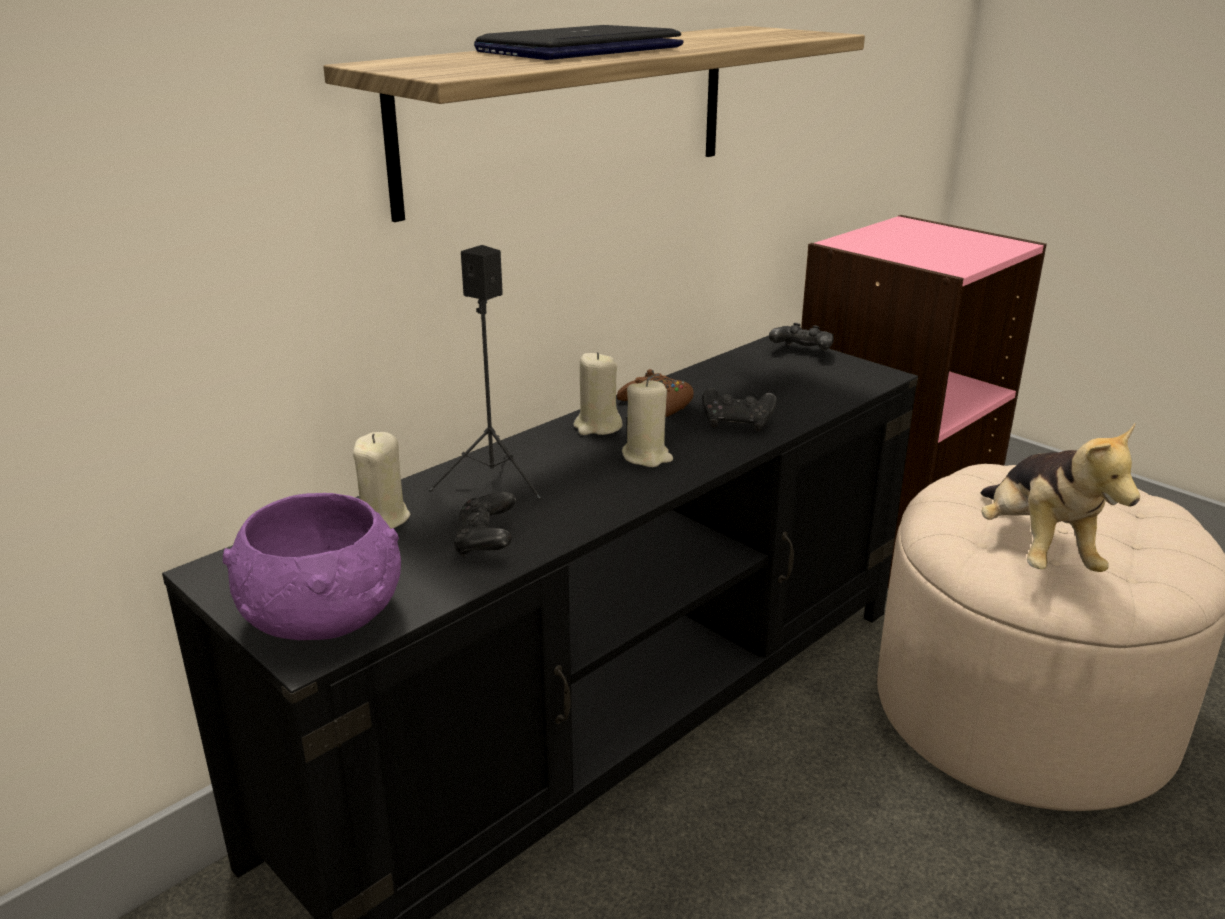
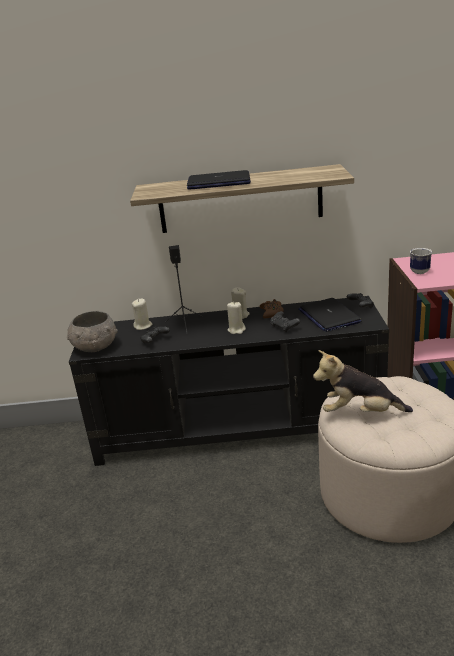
camera: 45 degrees right, 0 degrees up
(323, 619) = (95, 347): purple bowl -> grey bowl
(778, 381) = (328, 316): none -> laptop
(900, 253) = (418, 270): none -> mug
(1035, 550) = (360, 413): plush toy -> plush toy turned 60 degrees clockwise

